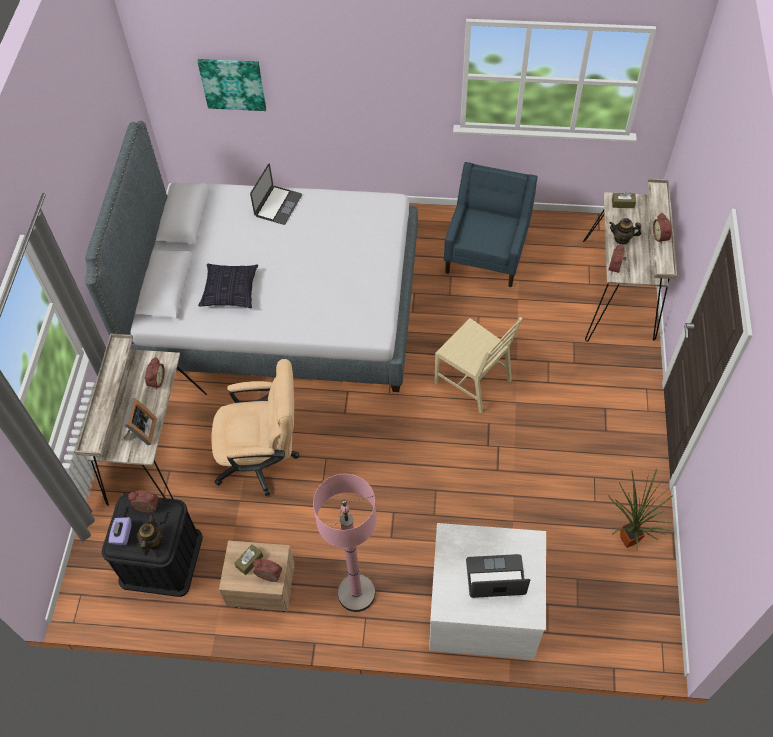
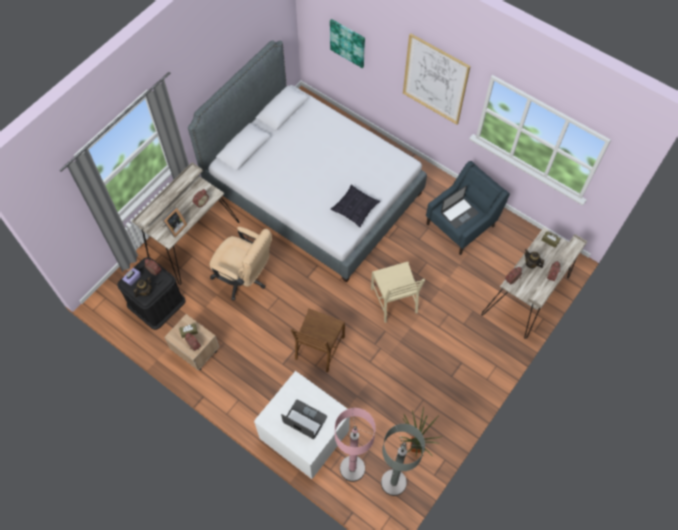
camera: 30 degrees right, 5 degrees up
(230, 291) = (277, 170): pillow -> pillow (355, 209)
(278, 205) = (339, 130): laptop -> laptop (459, 213)
(356, 593) = (243, 383): pink floor lamp -> pink floor lamp (352, 468)
(382, 71) = (435, 79): none -> picture
(423, 490) = (319, 348): none -> brown chair
(634, 599) = (393, 482): none -> grey floor lamp

